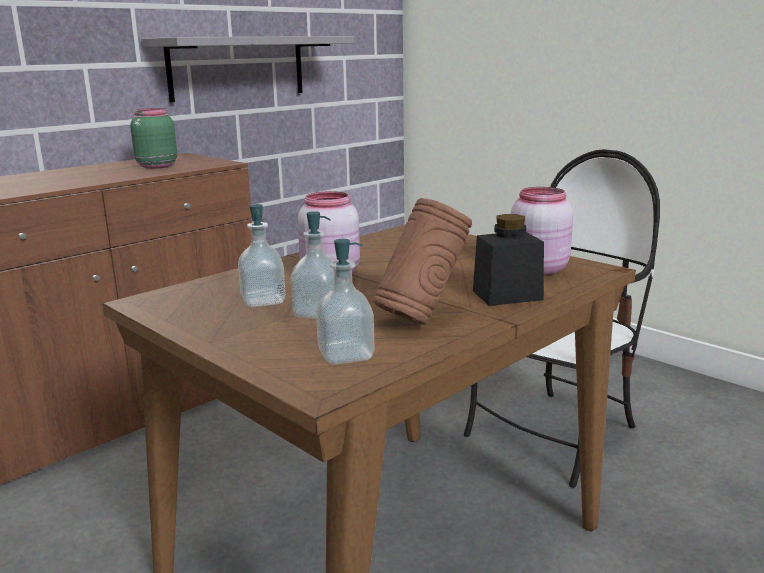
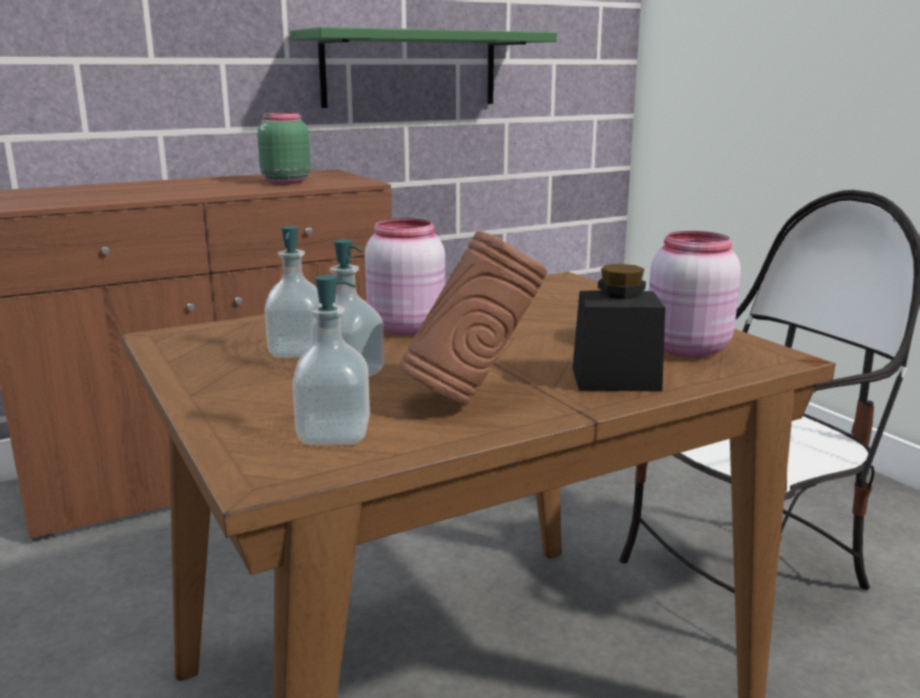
camera: 15 degrees right, 0 degrees up
(237, 67) = (410, 69): grey shelf -> green shelf

